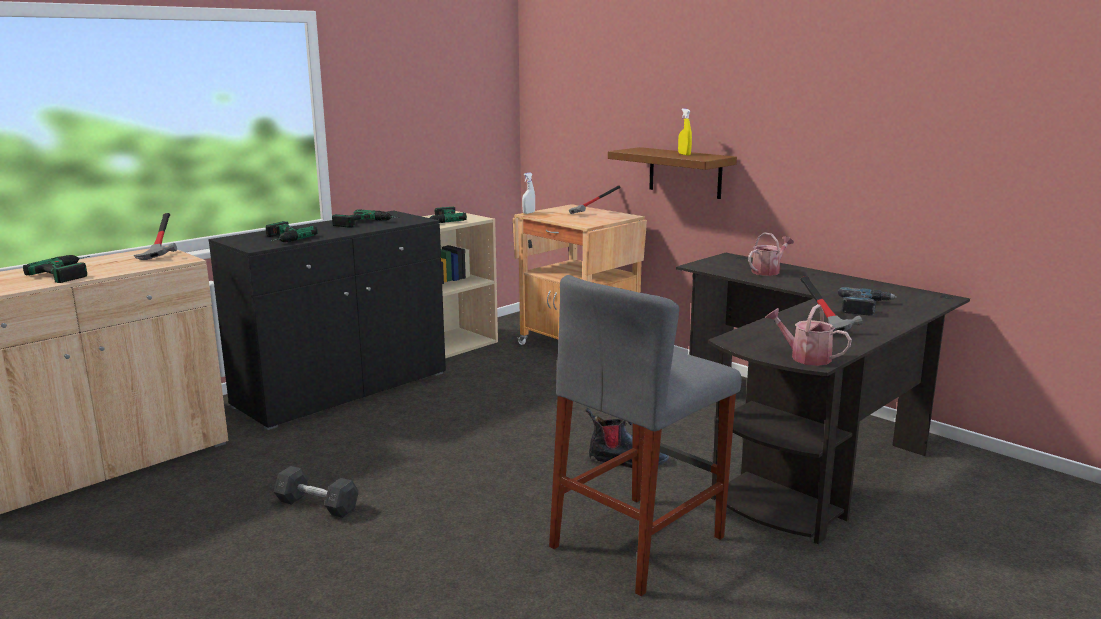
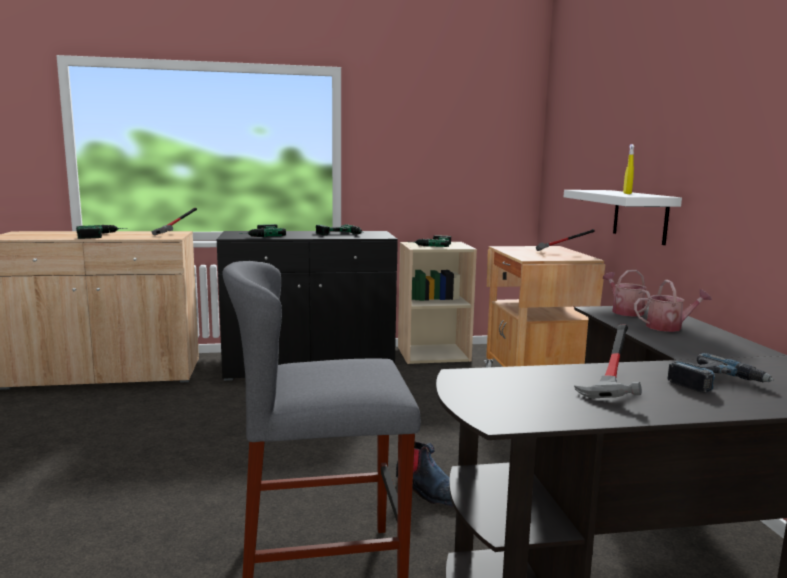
camera: 35 degrees right, 5 degrees down
(317, 505) = (164, 440): grey dumbbell -> none
(528, 213) = (502, 246): white spray bottle -> none
(685, 172) = (640, 216): brown shelf -> white shelf
(805, 357) = (500, 412): watering can -> watering can (624, 311)

